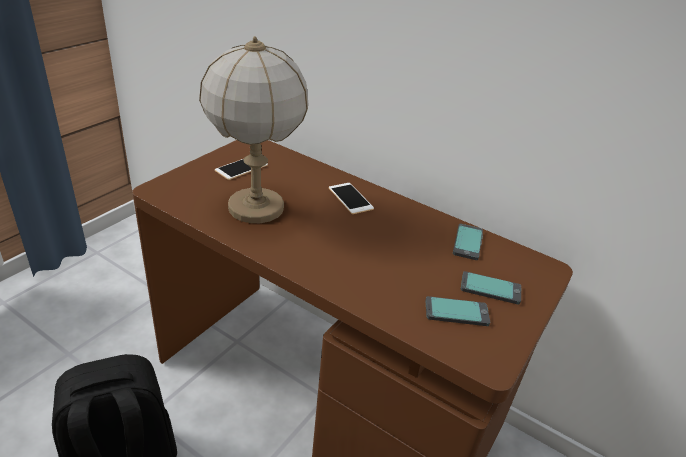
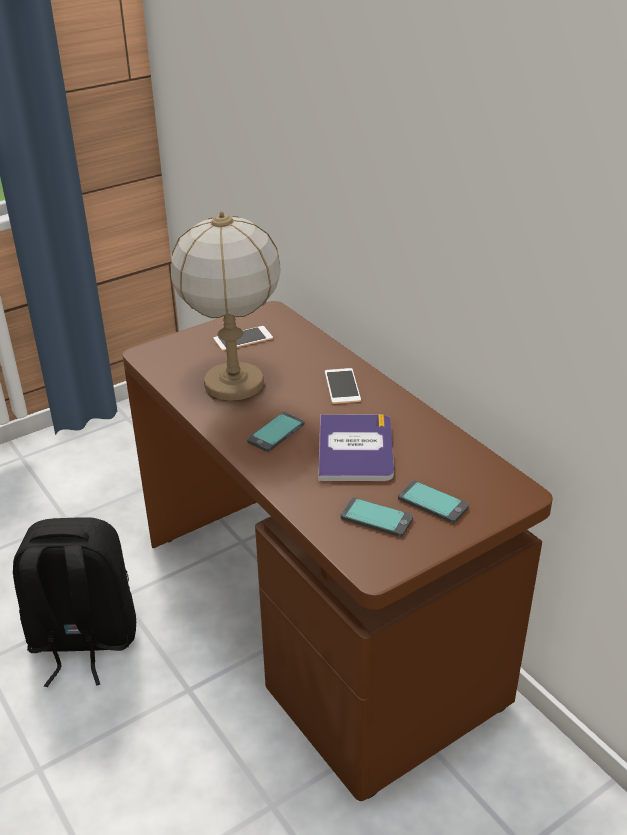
camera: 25 degrees right, 0 degrees up
(396, 251) = (355, 449): none -> book
(468, 242) = (445, 452): phone -> phone (276, 433)

